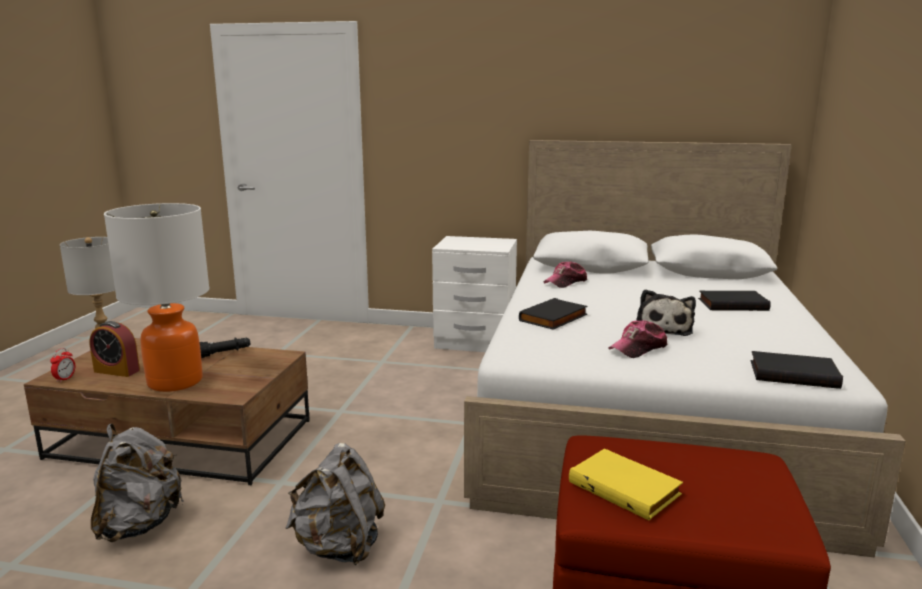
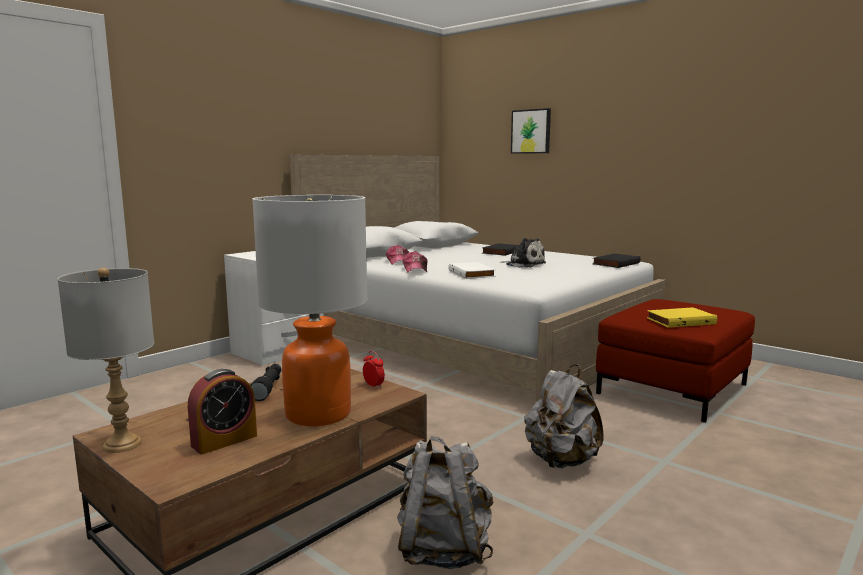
camera: 60 degrees left, 5 degrees down
(65, 379) = (195, 473): alarm clock -> alarm clock (373, 385)
(554, 318) = (472, 273): black book -> white book
(638, 348) = (550, 272): cap -> cap (415, 269)
(870, 118) = (531, 131): none -> picture

